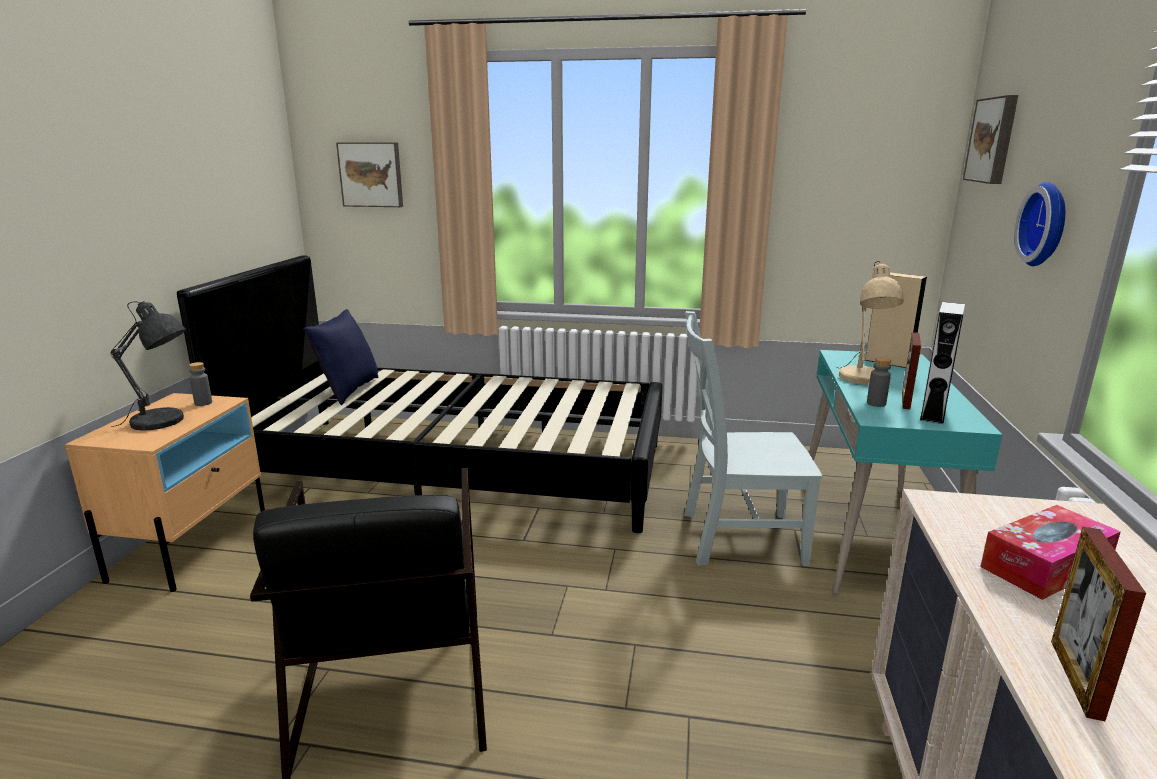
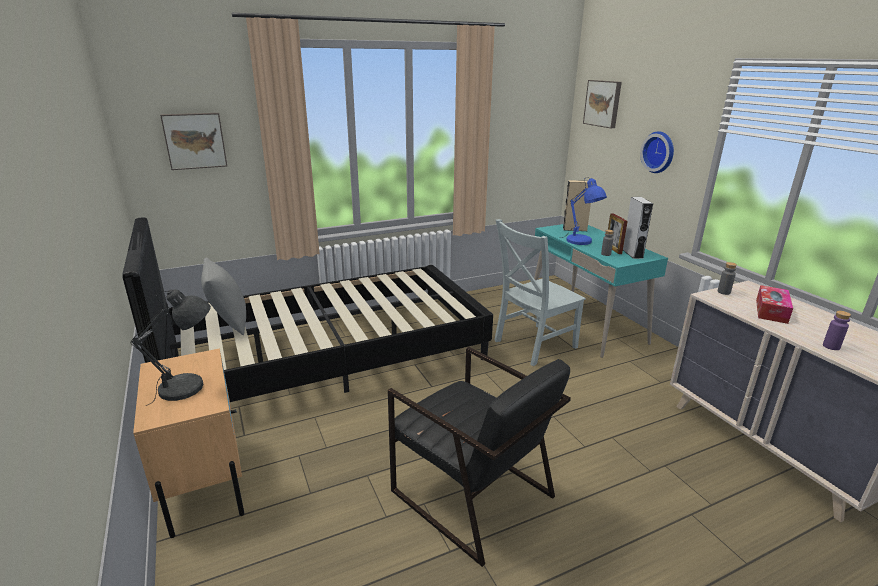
camera: 35 degrees left, 5 degrees up
(203, 403) = (190, 363): grey bottle -> grey bottle (723, 292)
(348, 391) = (229, 323): blue pillow -> grey pillow
(863, 380) = (581, 242): beige table lamp -> blue table lamp
(1076, 678) = (831, 346): picture frame -> purple bottle

